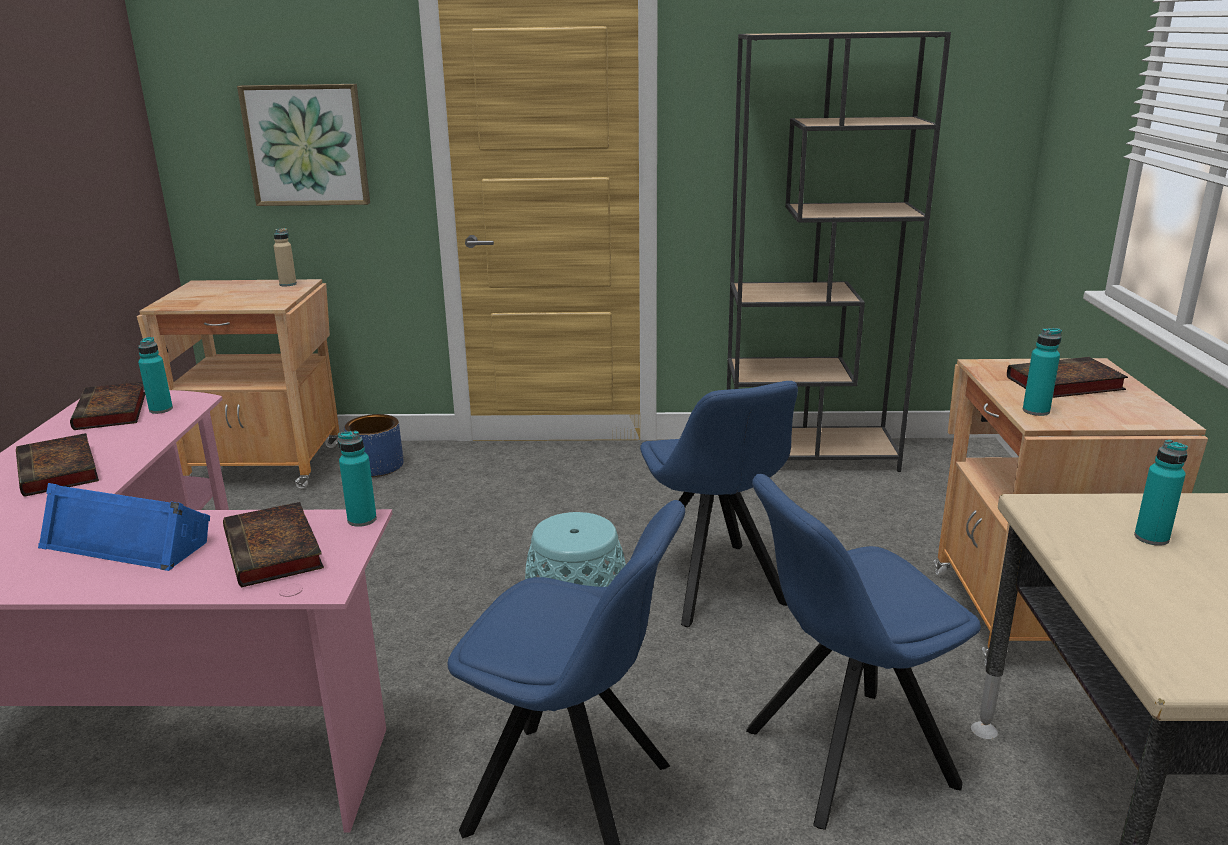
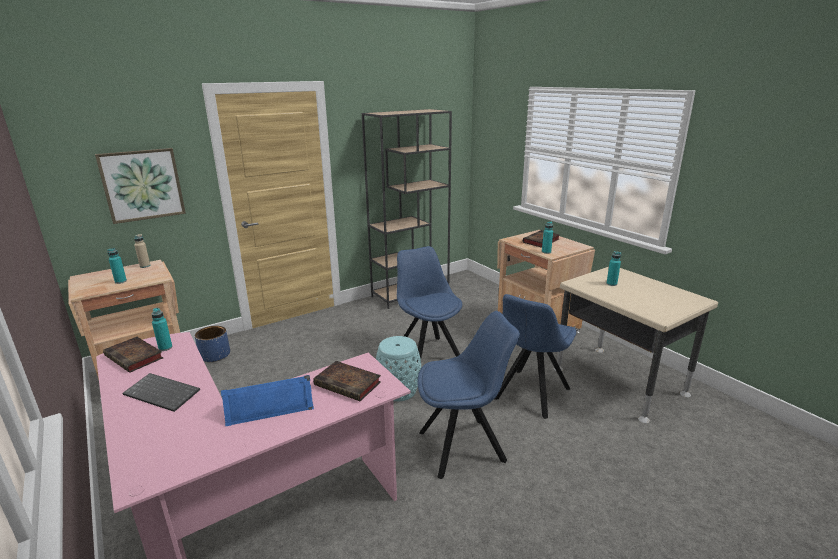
camera: 35 degrees left, 0 degrees up
(59, 471) = (163, 393): book -> keyboard
(362, 520) = (363, 360): turquoise bottle -> turquoise bottle (120, 281)
(712, 585) = (428, 354): blue chair -> blue chair turned 150 degrees counterclockwise

